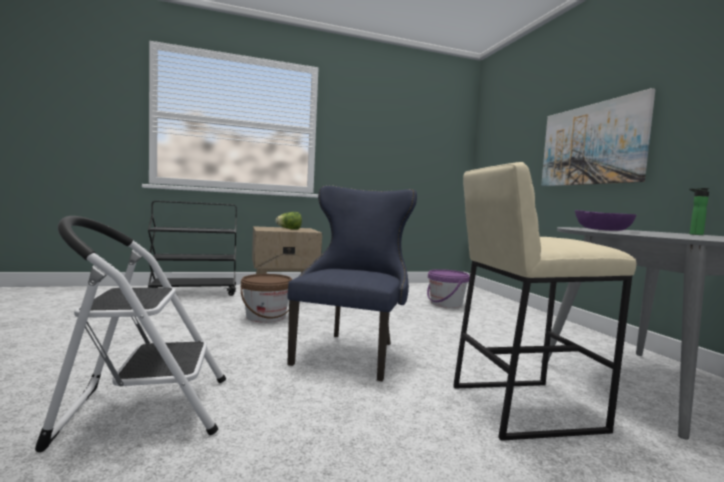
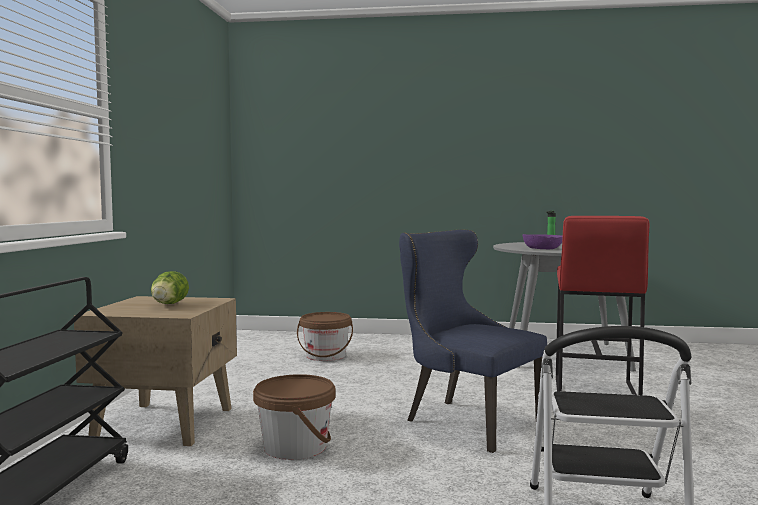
camera: 65 degrees left, 0 degrees up
(446, 304) = (325, 356): purple bucket -> brown bucket
(522, 407) = (595, 392): beige stool -> red stool
(591, 144) = (426, 163): picture -> none

